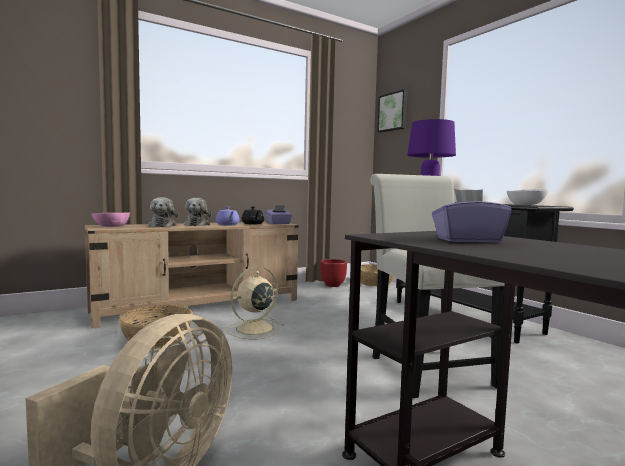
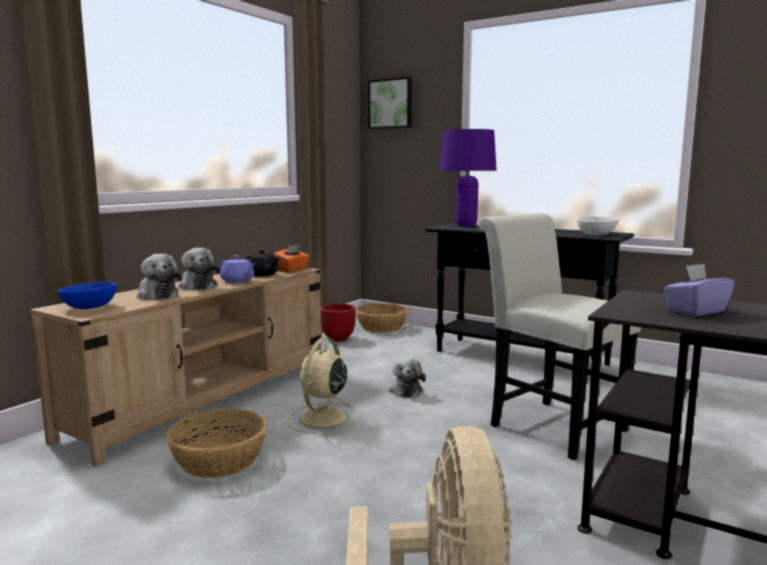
camera: 25 degrees left, 5 degrees up
(112, 226) = (90, 307): pink bowl -> blue bowl
(278, 223) = (292, 270): purple tissue box -> orange tissue box
(337, 322) = (405, 390): none -> plush toy

